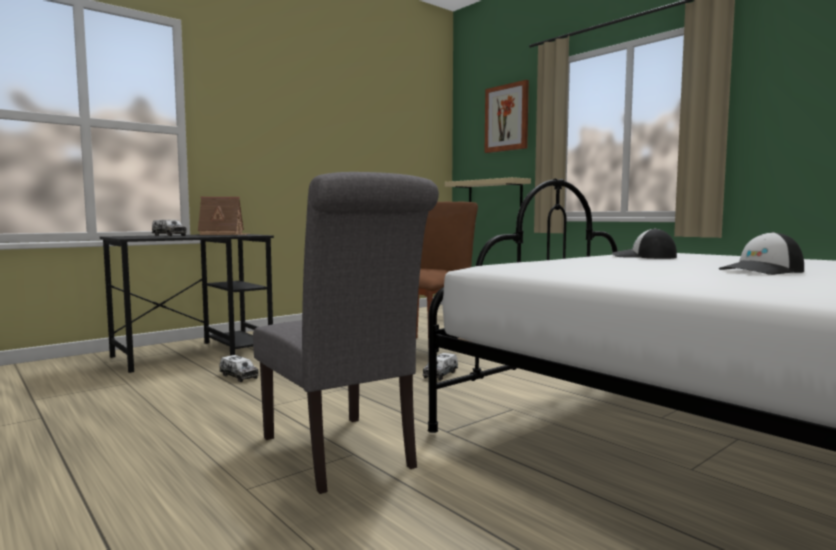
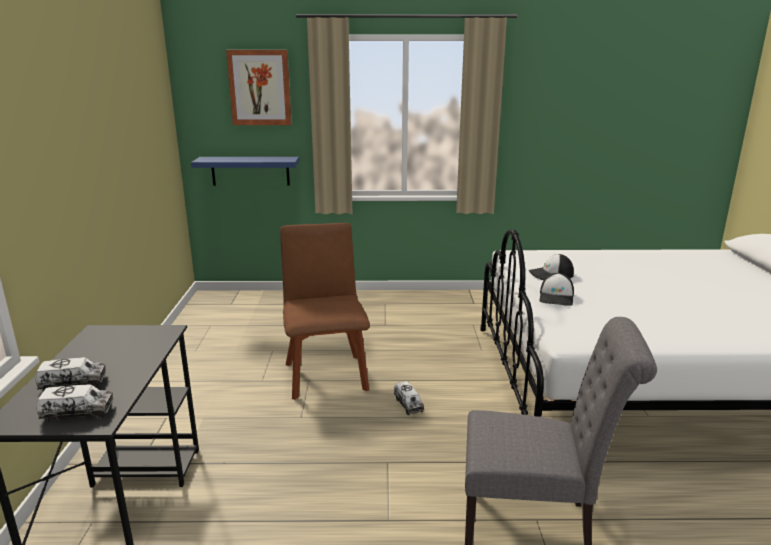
camera: 50 degrees left, 15 degrees up
(224, 234) = (107, 343): toy house -> none
(239, 376) = (272, 507): toy truck -> toy truck (78, 412)
(494, 194) = (250, 171): beige shelf -> blue shelf
(762, 271) = (670, 295): cap -> cap (556, 297)

